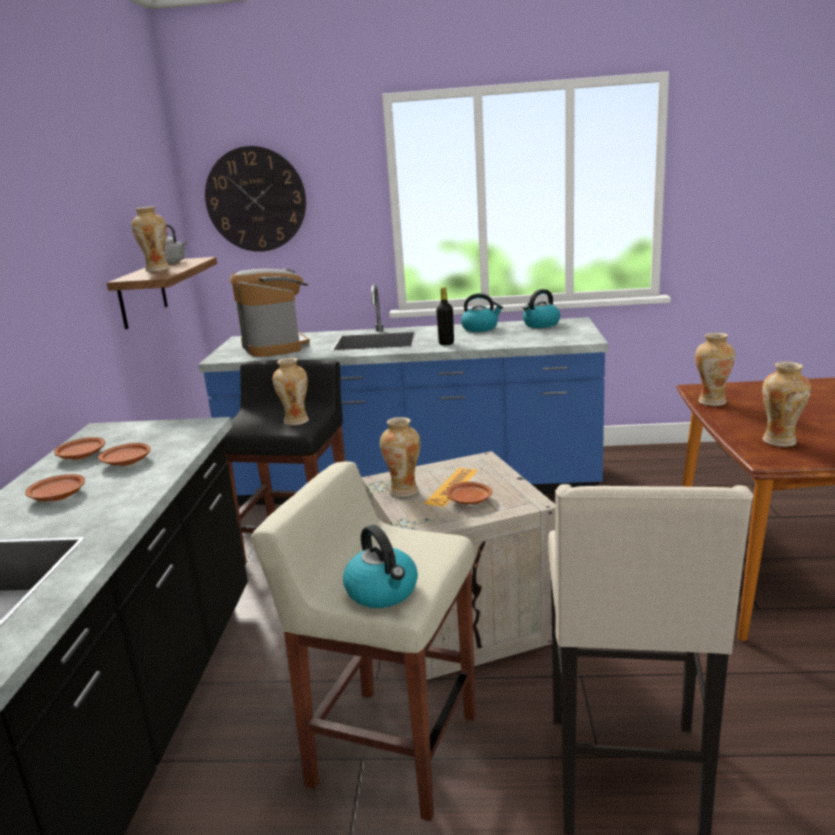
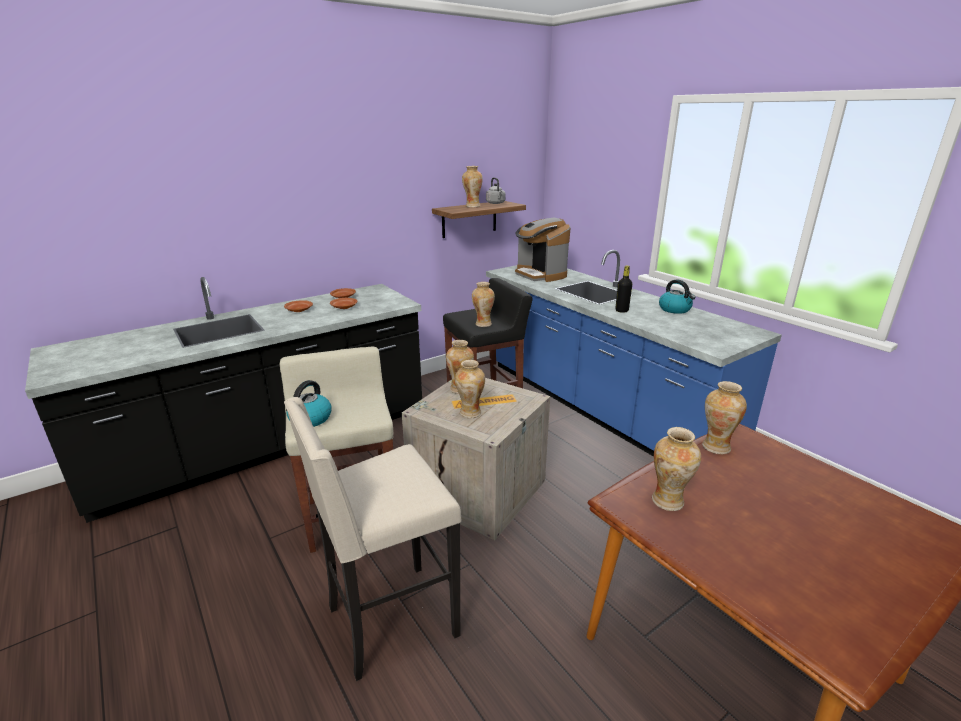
camera: 50 degrees right, 5 degrees up
(256, 199) = (581, 169): wall clock -> none
(276, 346) = (540, 274): coffee machine -> coffee machine turned 120 degrees clockwise
(469, 501) = (470, 413): brown plate -> vase
(541, 324) = (723, 324): kettle -> none

